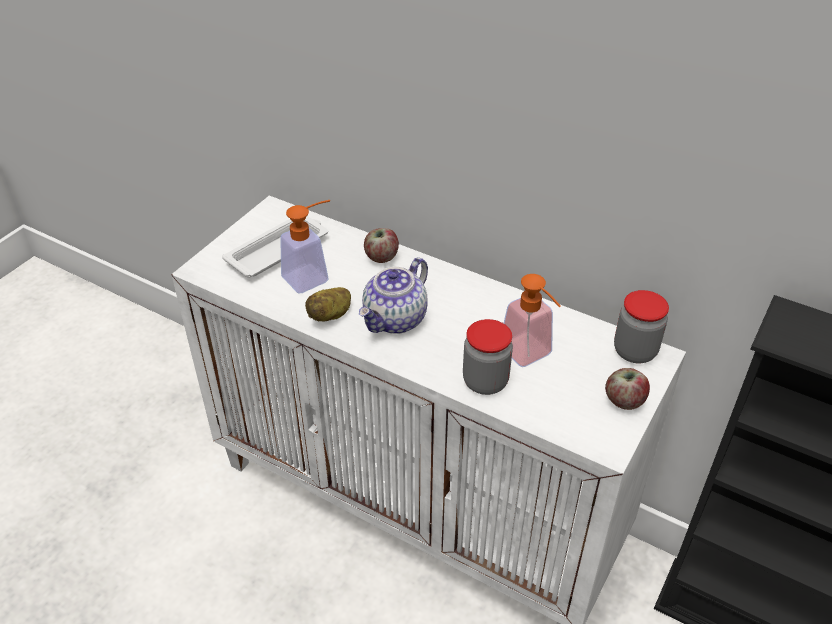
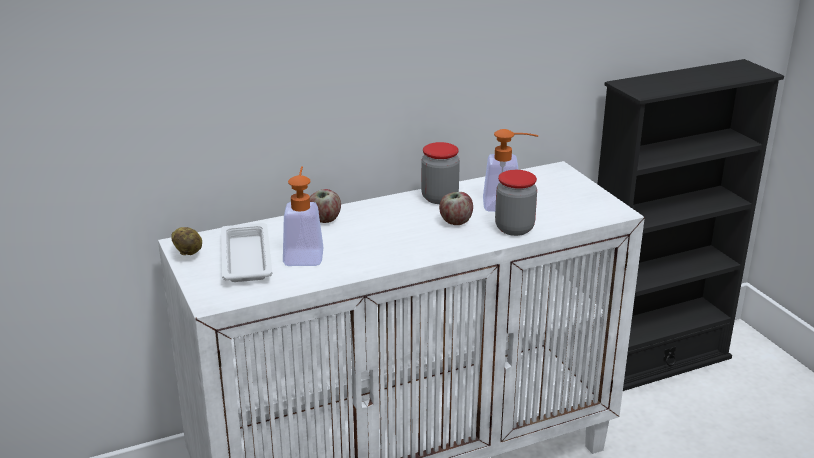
camera: 55 degrees left, 15 degrees down
(331, 315) = (364, 261): potato -> potato (188, 252)
(395, 320) = (406, 238): teapot -> none
(624, 401) = (585, 193): apple -> apple (455, 222)
(635, 351) = (545, 174): jar -> jar (439, 198)

